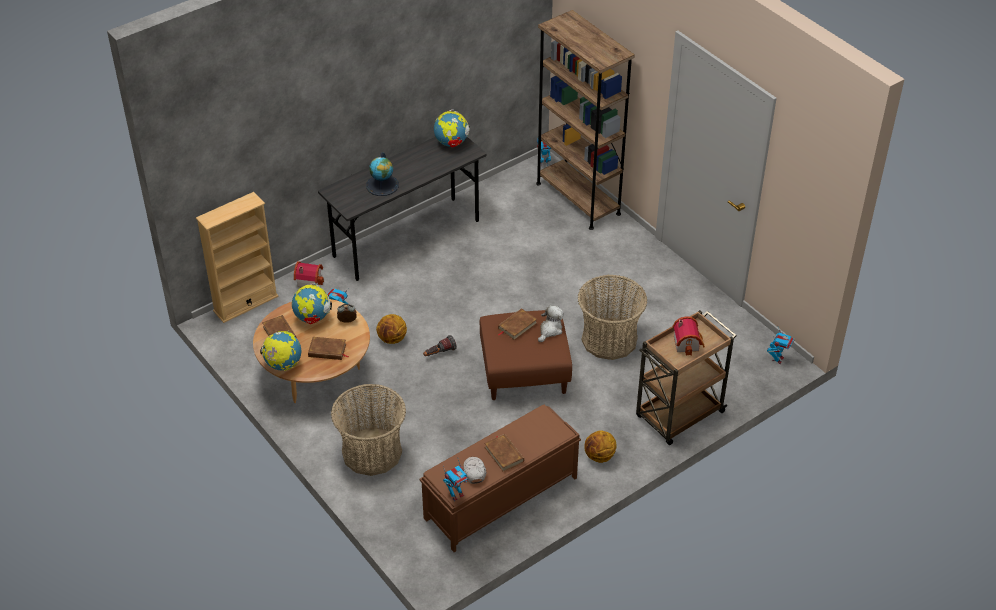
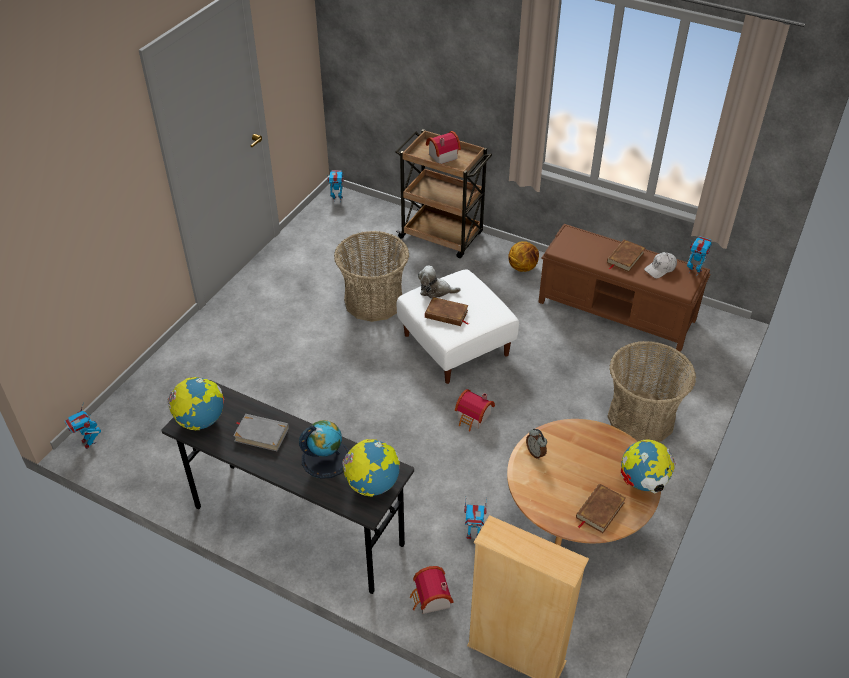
camera: 115 degrees left, 0 degrees up
(312, 318) = (553, 489): globe -> globe (372, 484)
(327, 351) = (592, 451): brown book -> none
(392, 339) = (479, 467): basketball -> none
(422, 164) = (261, 434): none -> grey book
(439, 353) = (473, 418): flashlight -> toy house
(524, 372) = (456, 345): brown ottoman -> white ottoman
(578, 198) = (153, 389): brown bookcase -> none

